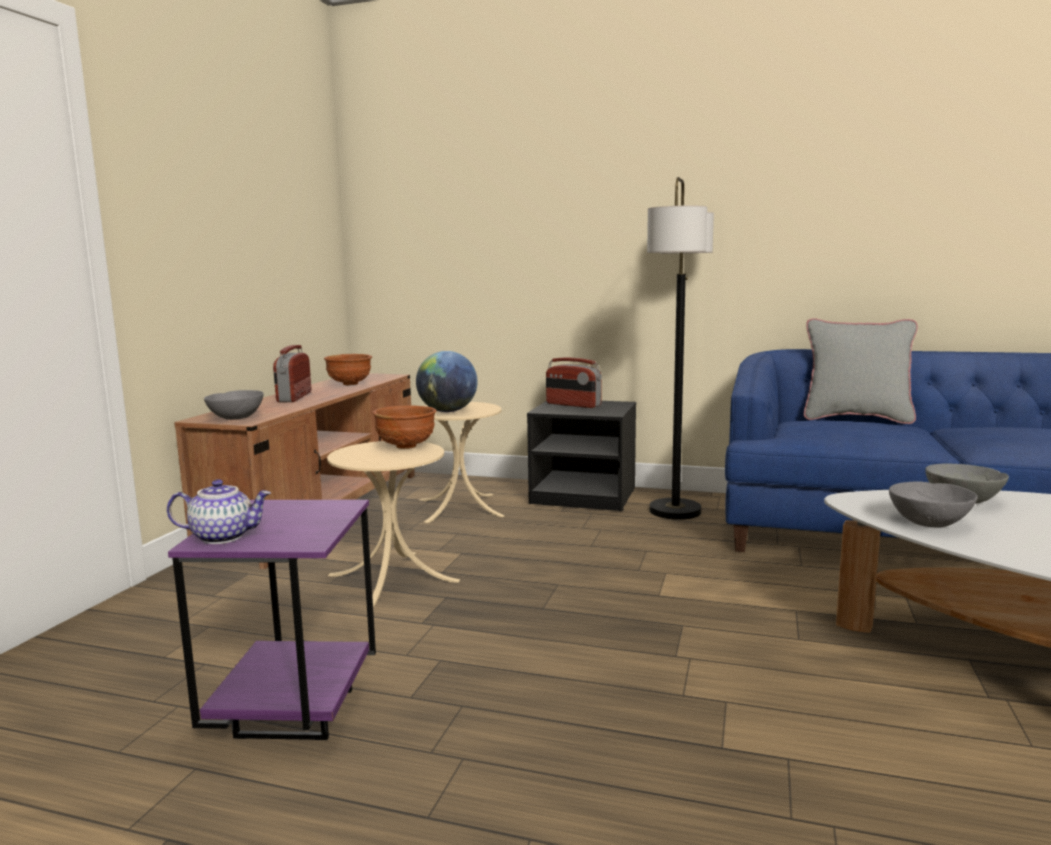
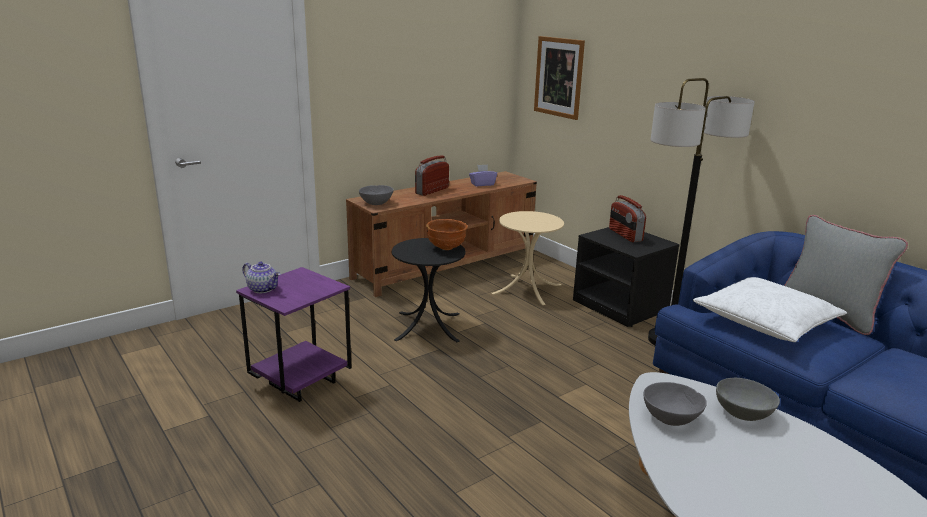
camera: 35 degrees right, 10 degrees up
(349, 384) = (482, 184): brown bowl -> purple tissue box
(393, 578) = (428, 326): beige side table -> black side table
(421, 233) = (559, 77): none -> picture
(447, 411) = (521, 221): globe -> none
(838, 429) = (765, 321): none -> white pillow

